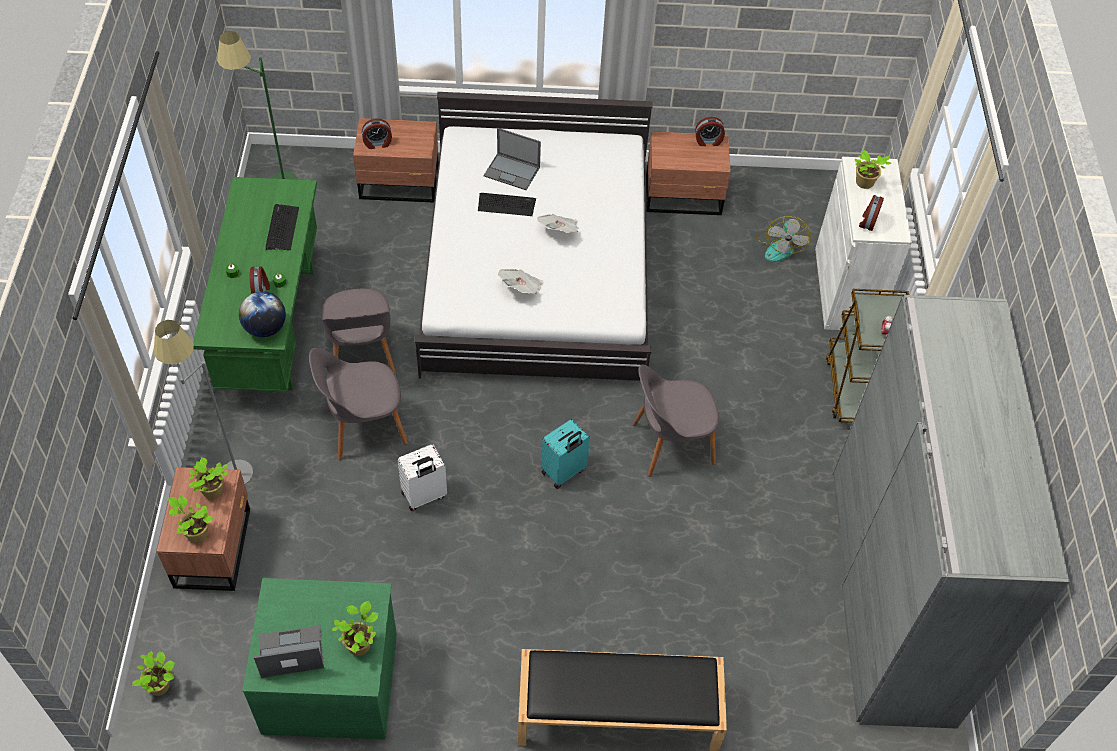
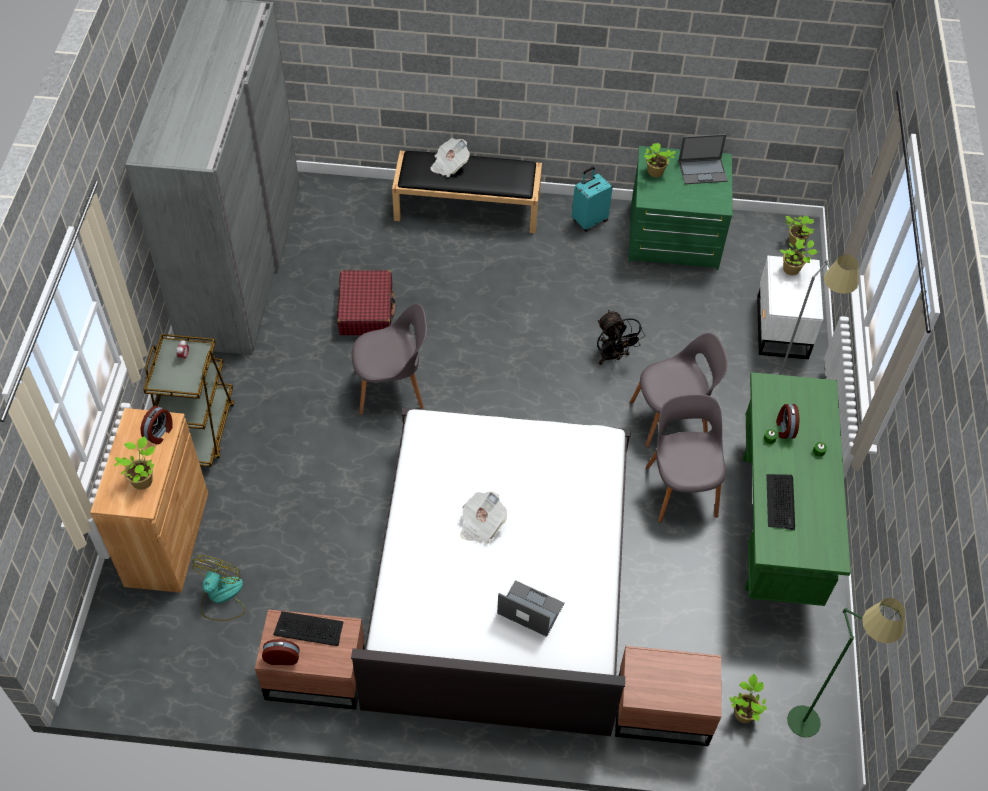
camera: 175 degrees left, 0 degrees up
(212, 492) = (787, 298): potted plant -> potted plant (743, 712)
(215, 546) = (780, 328): brown nightstand -> white nightstand
(265, 328) = (773, 392): globe -> none
(377, 143) = (693, 671): alarm clock -> none
(424, 496) = (612, 357): white suitcase -> black fan
(506, 205) = (538, 561): keyboard -> keyboard (309, 629)
(521, 288) = (526, 458): newspaper -> newspaper (449, 165)
(564, 472) = (490, 369): turquoise suitcase -> turquoise suitcase (589, 220)
(720, 540) = (366, 310): none -> red suitcase
(845, 289) = (167, 539): white cabinet -> brown cabinet

